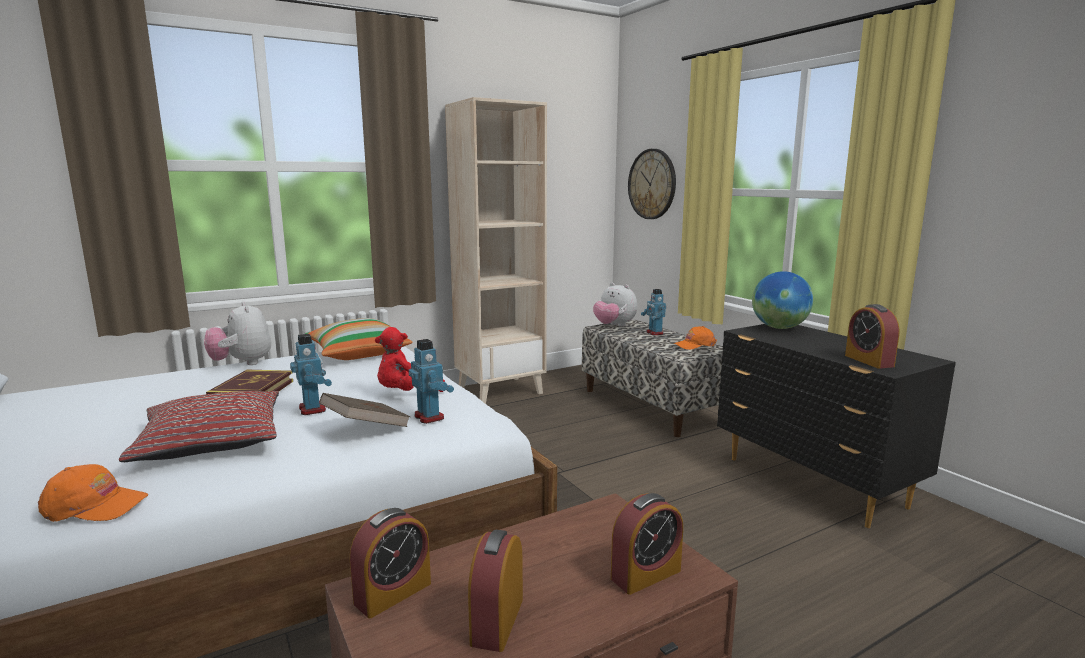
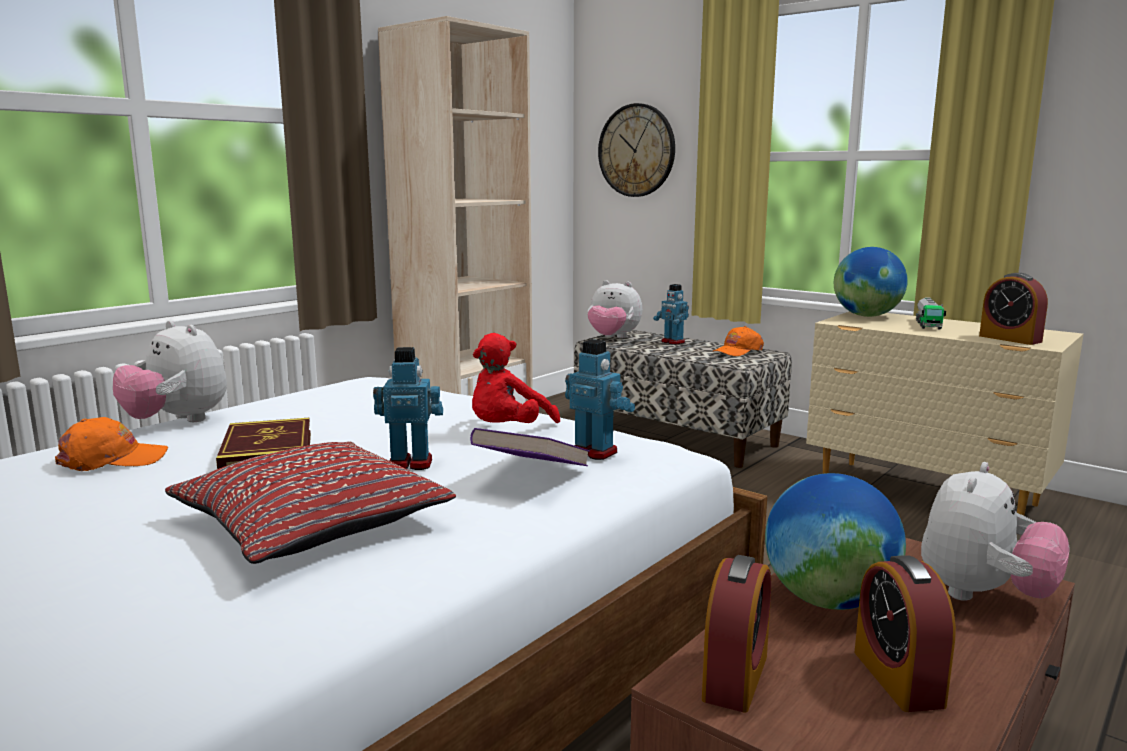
camera: 20 degrees left, 0 degrees up
(94, 505) = (264, 635): orange cap -> orange cap (112, 460)
(313, 409) = (410, 463): toy robot -> toy robot turned 45 degrees counterclockwise
(358, 353) = (349, 392): pillow -> none
(366, 428) = (531, 474): brown book -> purple book
(524, 553) = (828, 601): none -> globe
(646, 574) = (983, 595): alarm clock -> plush toy
(814, 483) = (927, 495): black dresser -> beige dresser
(818, 340) = (928, 325): none -> toy truck

